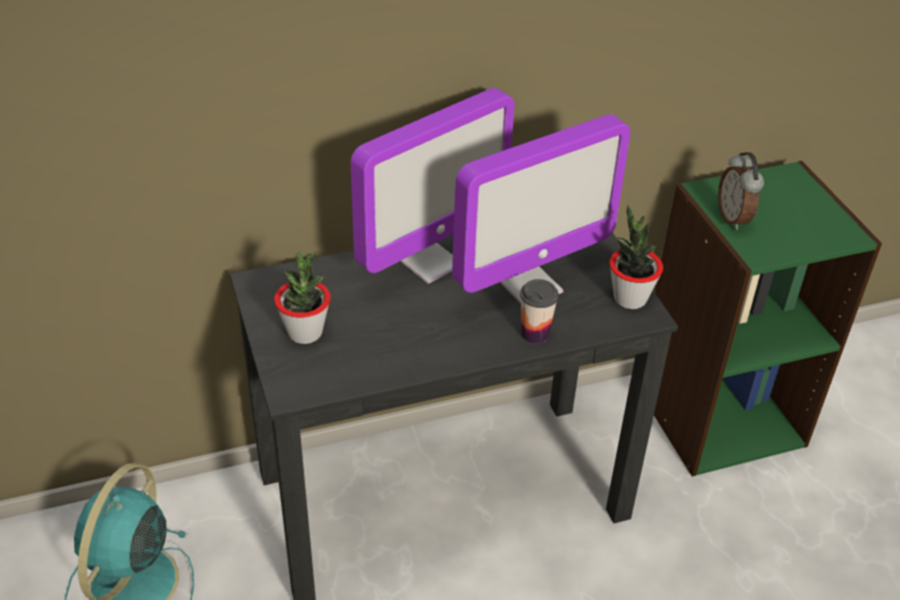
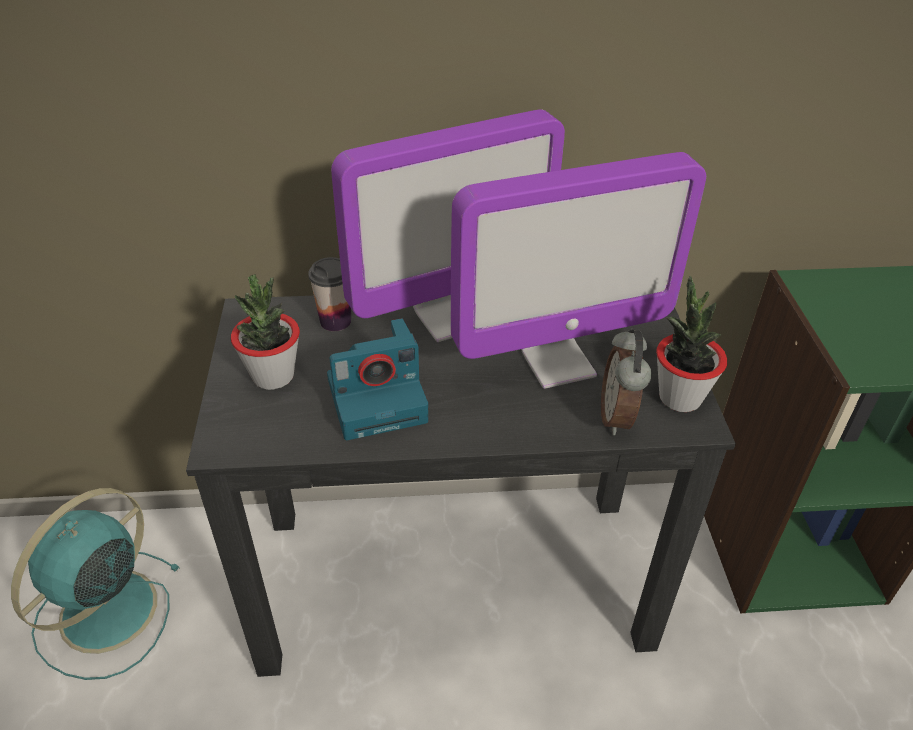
camera: 15 degrees right, 0 degrees up
(399, 336) = (379, 398): none -> camera
(535, 334) = (545, 422): cup -> cup (335, 321)
(734, 218) = (837, 319): alarm clock -> alarm clock (618, 417)

